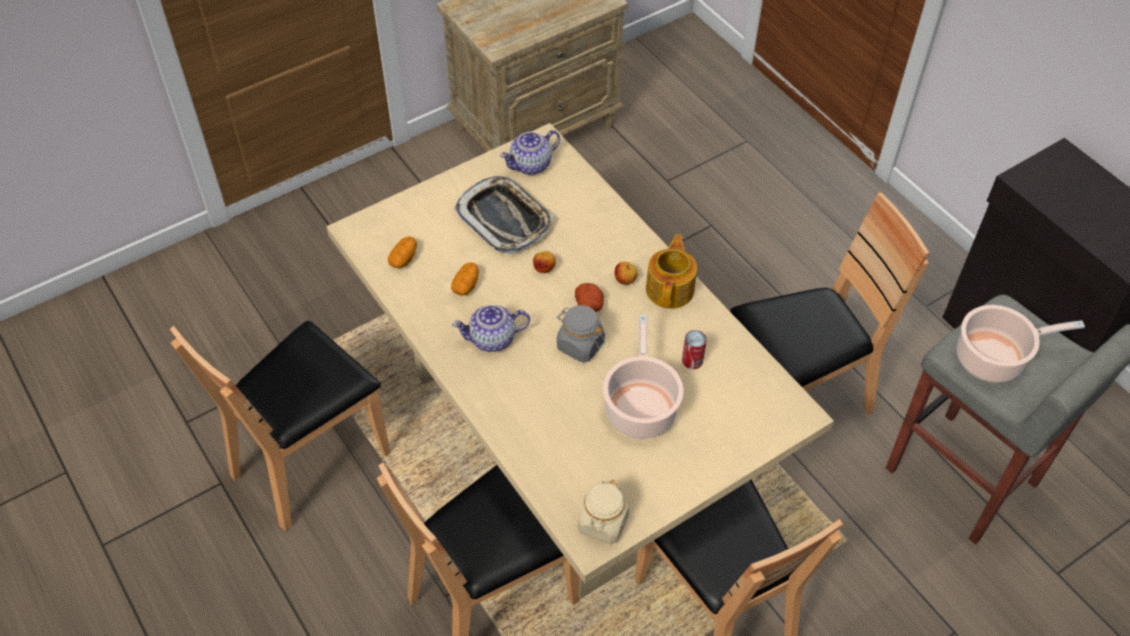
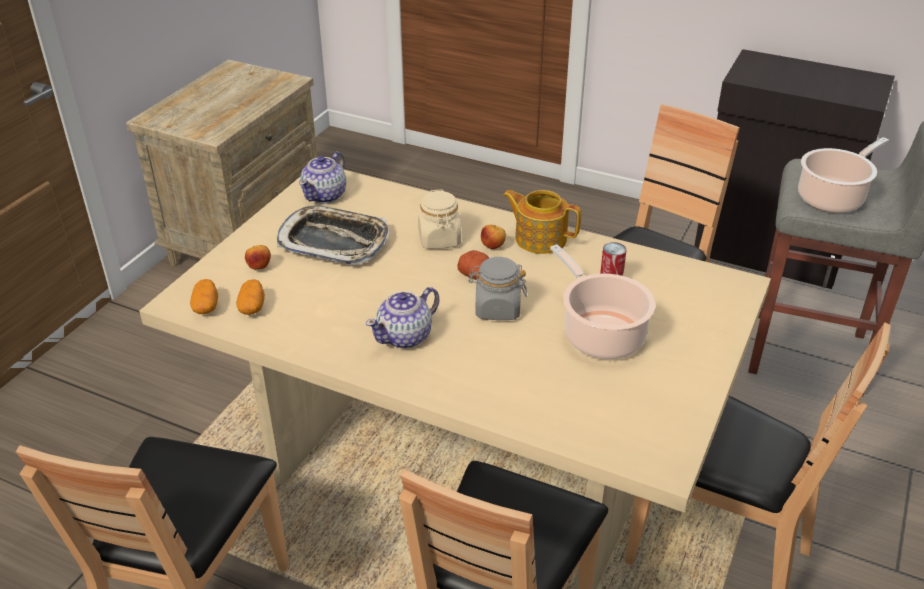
camera: 30 degrees left, 15 degrees down
(466, 285) = (339, 304): potato -> potato (206, 306)
(544, 269) = (407, 264): apple -> apple (259, 267)
(603, 523) = (660, 443): beige jar -> beige jar (439, 239)
(670, 289) = (539, 238): teapot -> teapot turned 45 degrees counterclockwise

